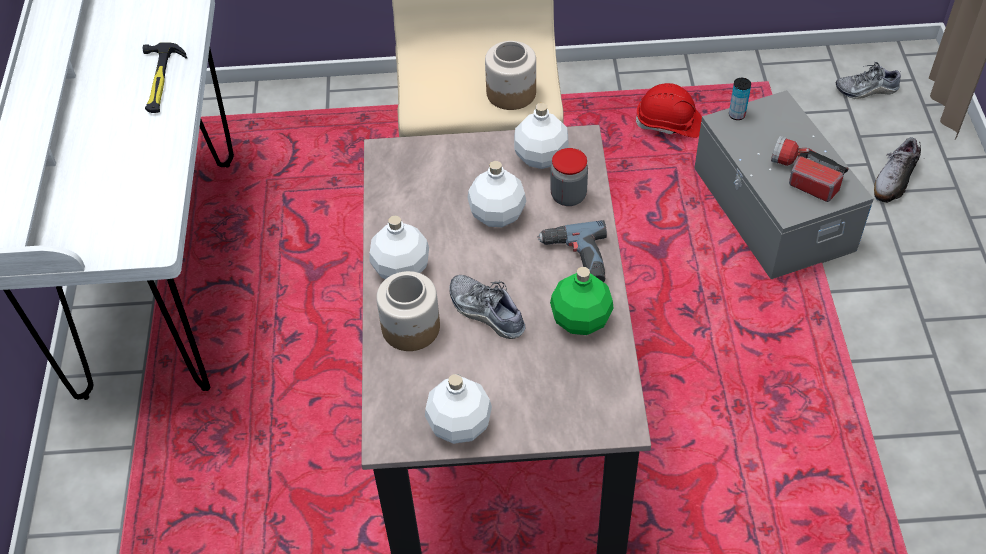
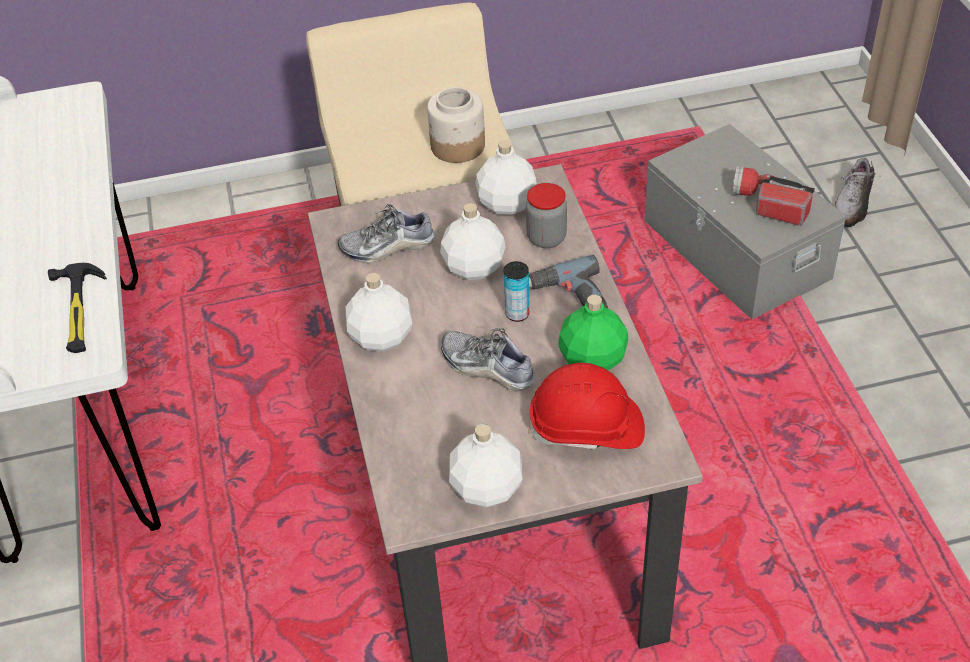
camera: 10 degrees left, 5 degrees down
(160, 81) = (63, 182): hammer -> hammer (78, 311)
(410, 328) = (406, 396): jar -> none
(669, 124) = (607, 181): red hard hat -> red hard hat (587, 428)
(736, 115) = (684, 154): can -> can (517, 314)
(866, 90) = (801, 121): shoe -> shoe (387, 246)

